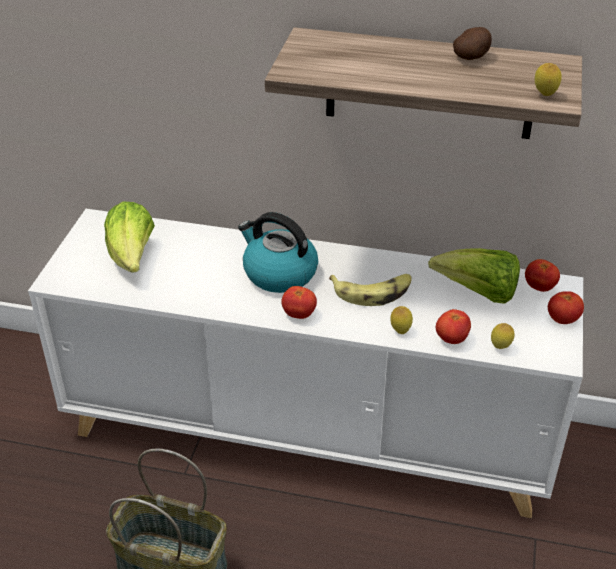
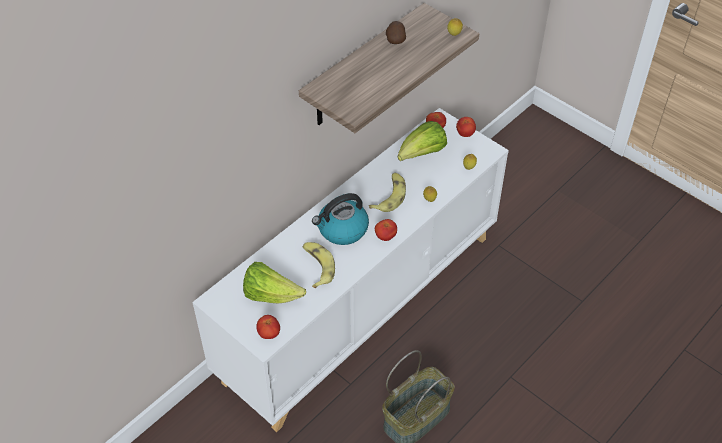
camera: 60 degrees left, 10 degrees up
(202, 276) = (317, 266): none -> banana
(451, 339) = (450, 183): tomato -> tomato (269, 333)

